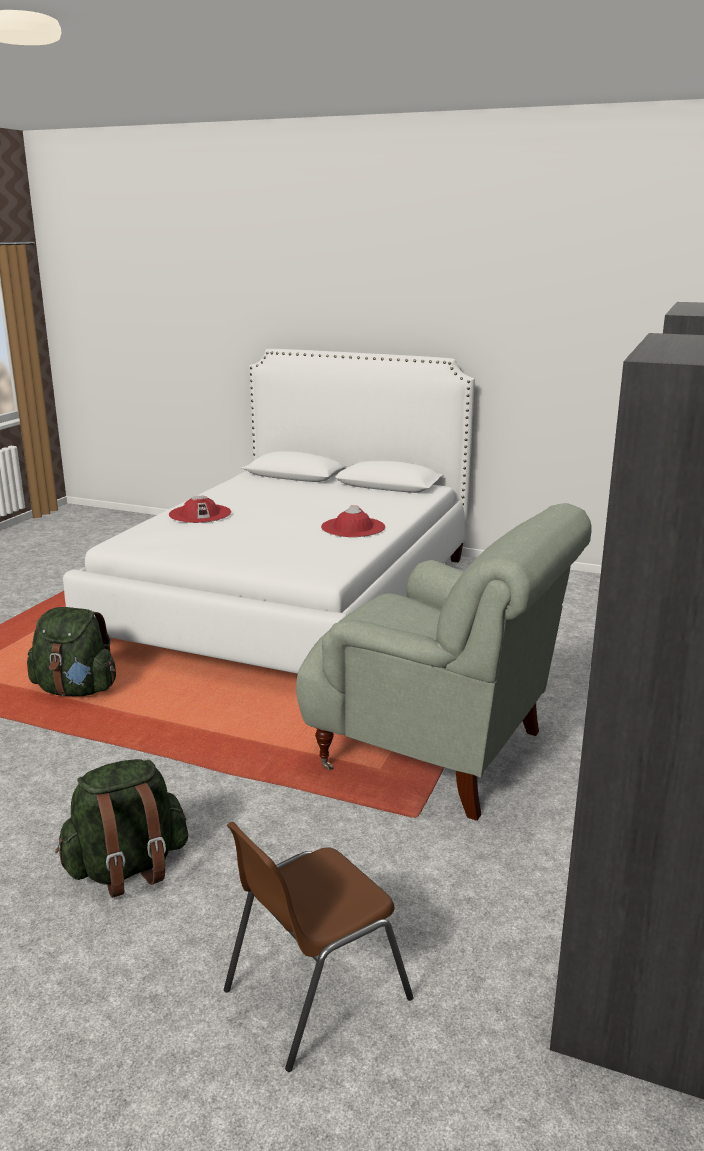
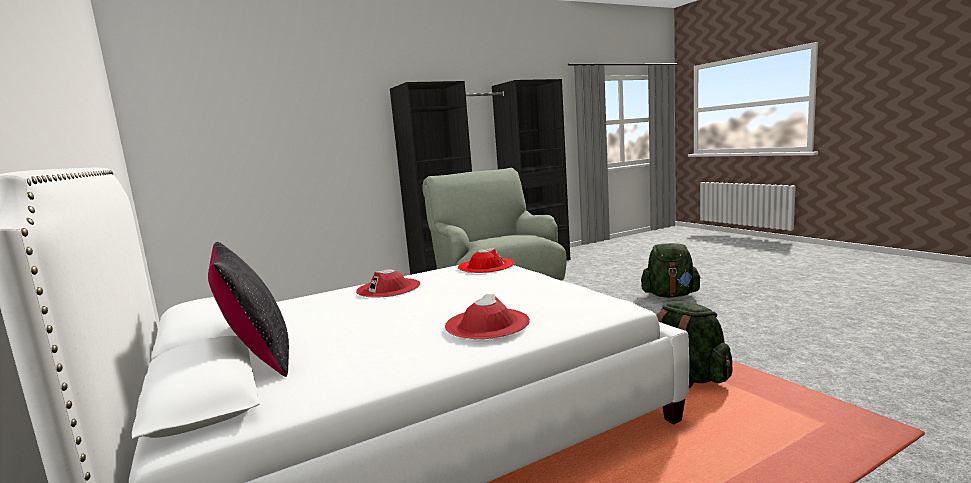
camera: 140 degrees left, 10 degrees down
(310, 484) = (258, 358): none -> black pillow
(310, 565) = (486, 265): none -> red hat
(313, 994) = (620, 270): brown chair -> none

